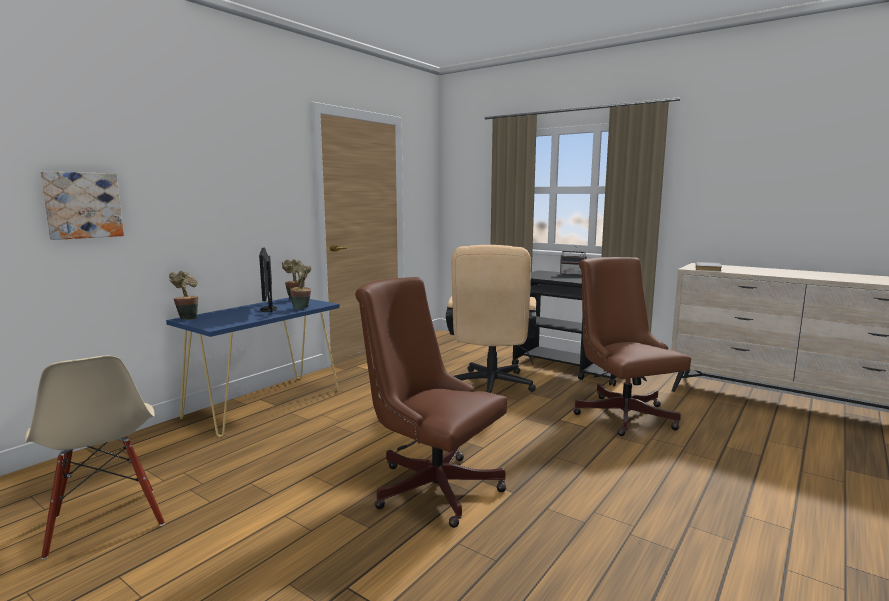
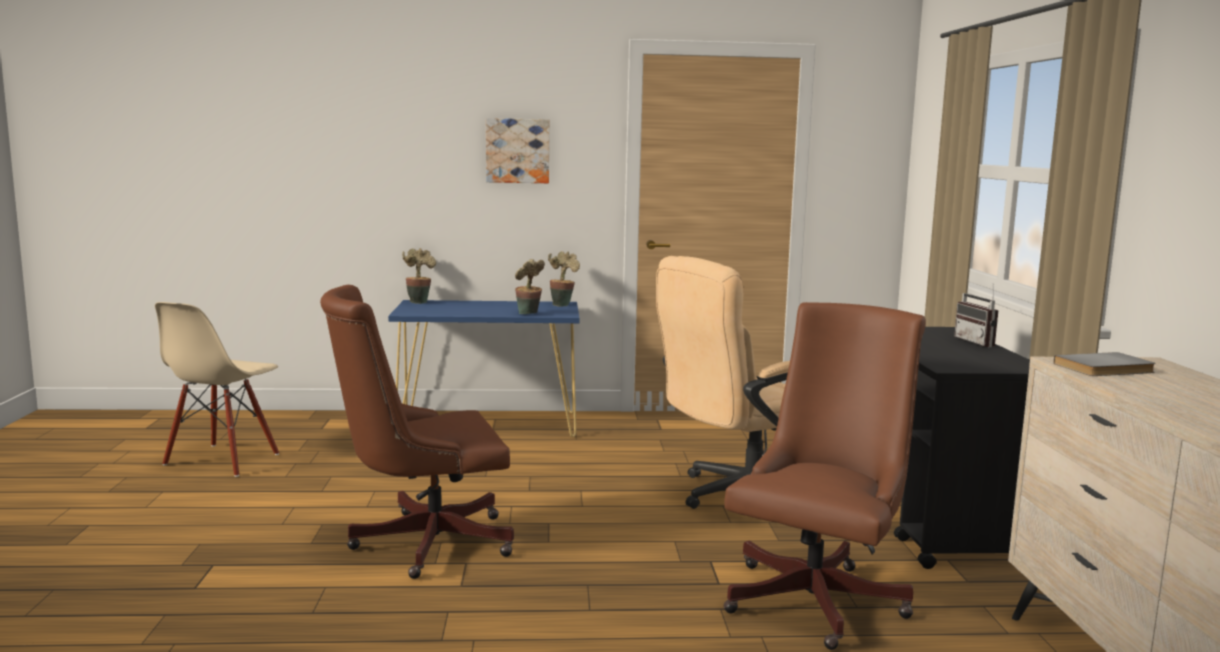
camera: 50 degrees right, 0 degrees up
(82, 205) = (333, 172): picture -> picture (517, 150)
(268, 309) = (501, 308): monitor -> none
(430, 485) = (422, 542): brown office chair -> brown office chair turned 105 degrees counterclockwise

